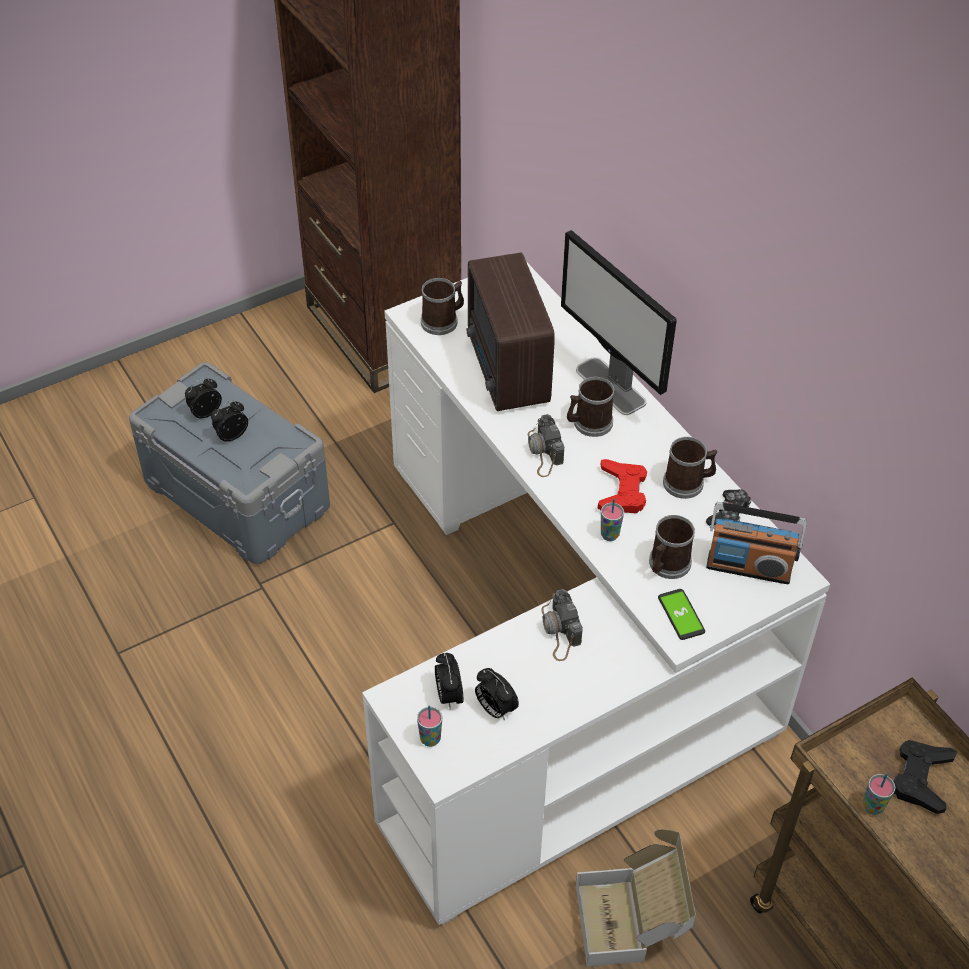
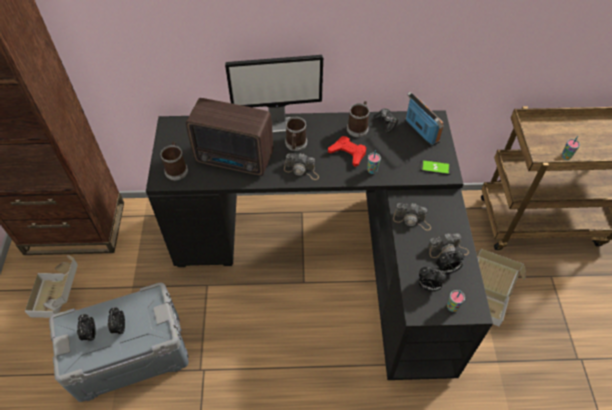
camera: 60 degrees left, 5 degrees up
(270, 381) = (61, 298): none -> cardboard box
(534, 698) = (447, 250): none -> camera
(560, 651) = (331, 252): white desk -> black desk
(667, 565) = (403, 158): mug -> none
(748, 567) = (421, 131): radio -> radio turned 75 degrees counterclockwise
(921, 778) = (557, 135): black game controller -> none

